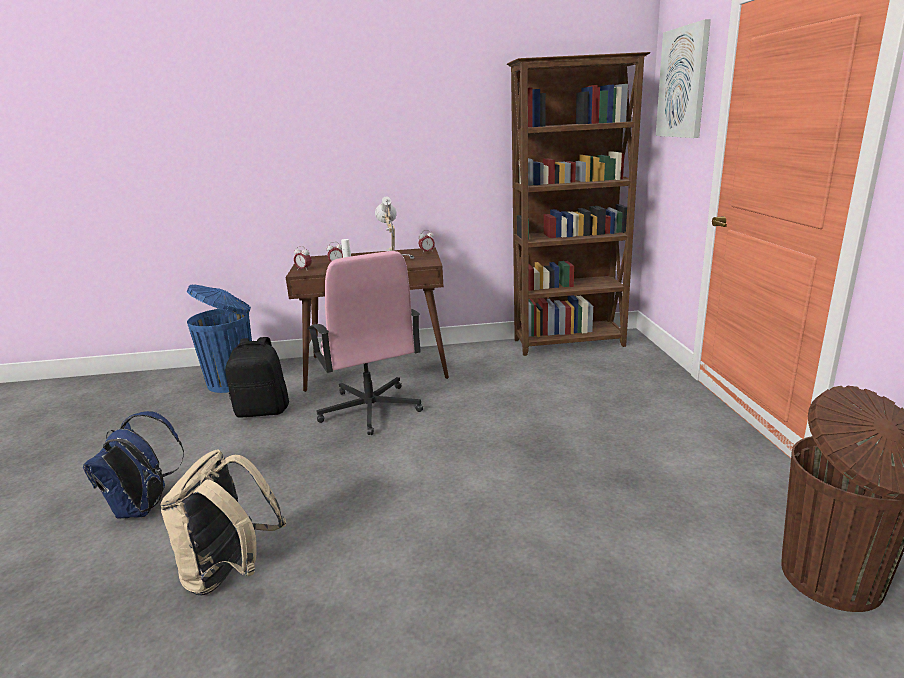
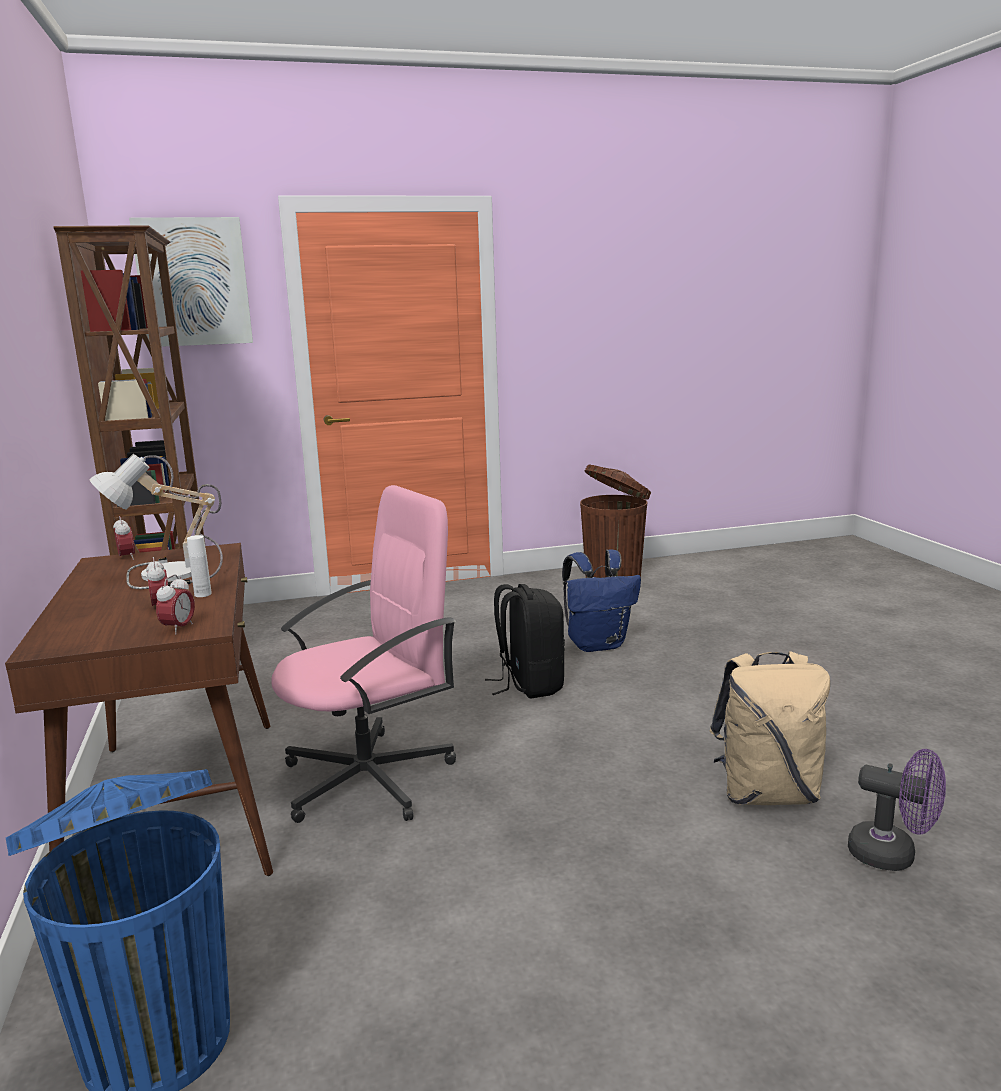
camera: 100 degrees left, 5 degrees down
(107, 619) = (893, 855): none -> purple fan
(145, 508) = (710, 931): blue backpack -> blue backpack (598, 644)
(263, 410) = (354, 909): black backpack -> black backpack (529, 684)

